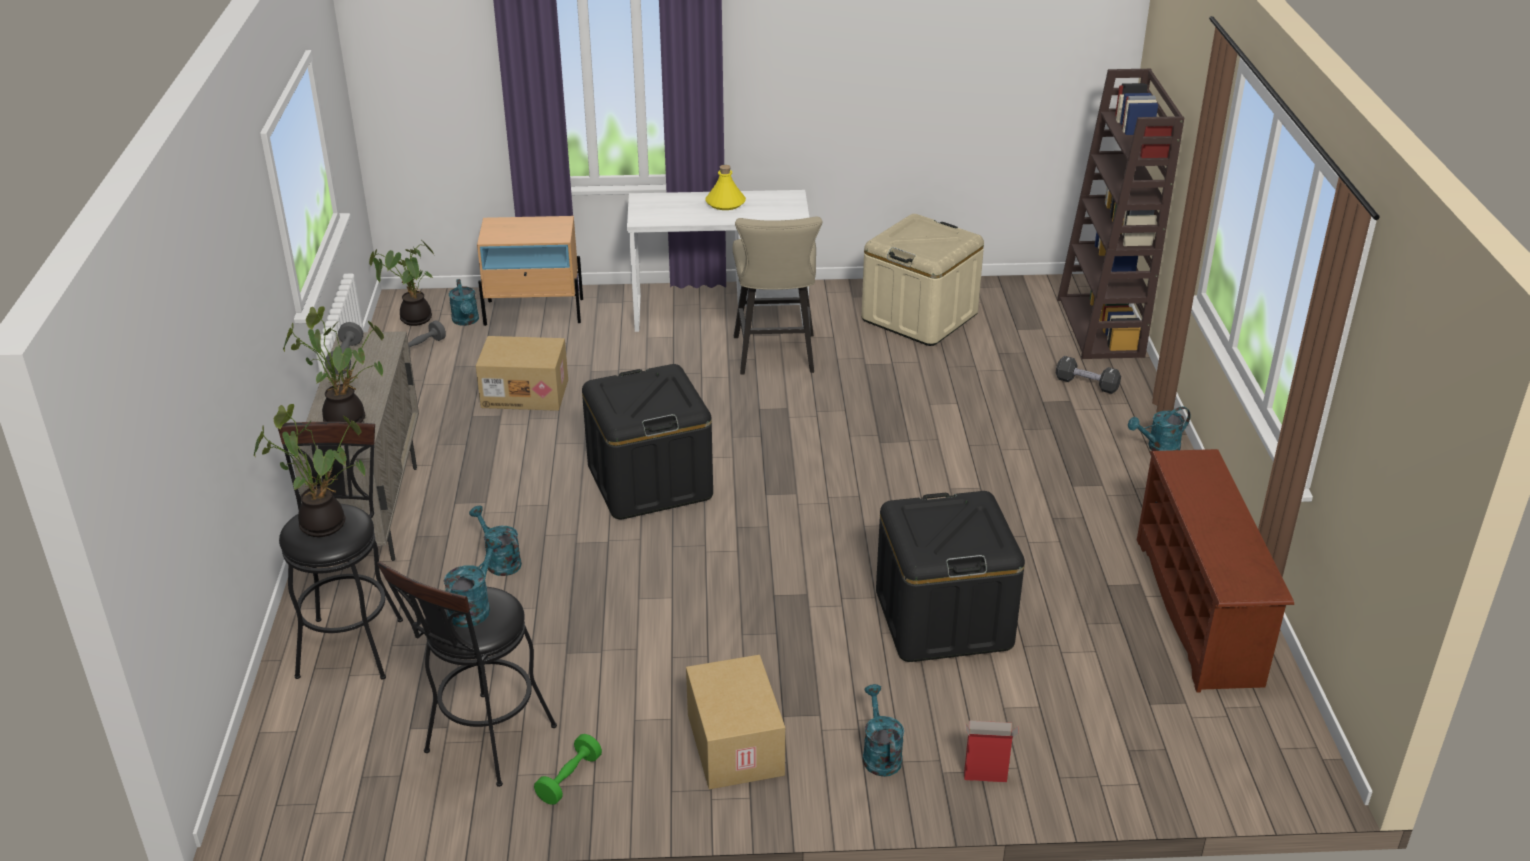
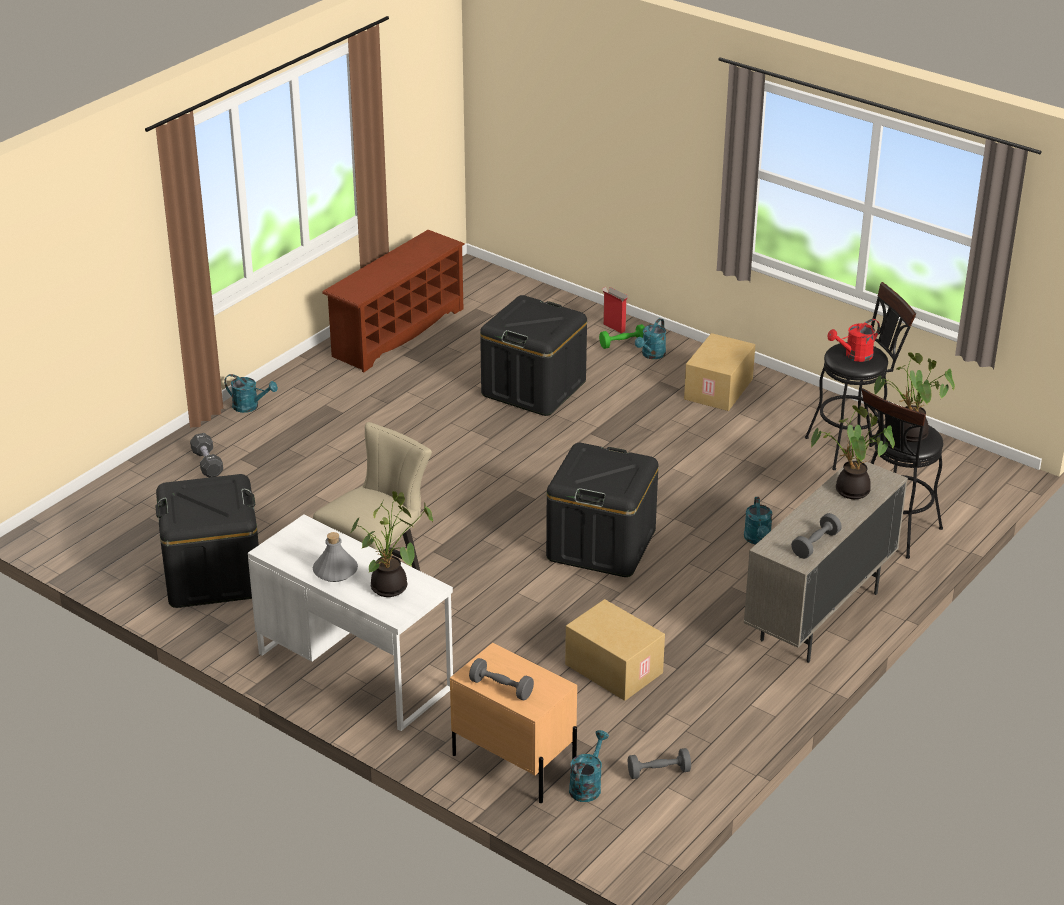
camera: 140 degrees left, 0 degrees up
(413, 319) = (634, 818): potted plant -> potted plant (391, 589)
(473, 607) = (854, 356): turquoise watering can -> red watering can
(529, 223) = (501, 688): none -> grey dumbbell
(569, 779) = (819, 413): green dumbbell -> green dumbbell (622, 344)
(725, 203) = (335, 570): yellow bottle -> grey bottle
(919, 317) = (213, 576): beige storage box -> black storage box
(1101, 328) = (109, 496): brown bookcase -> none

